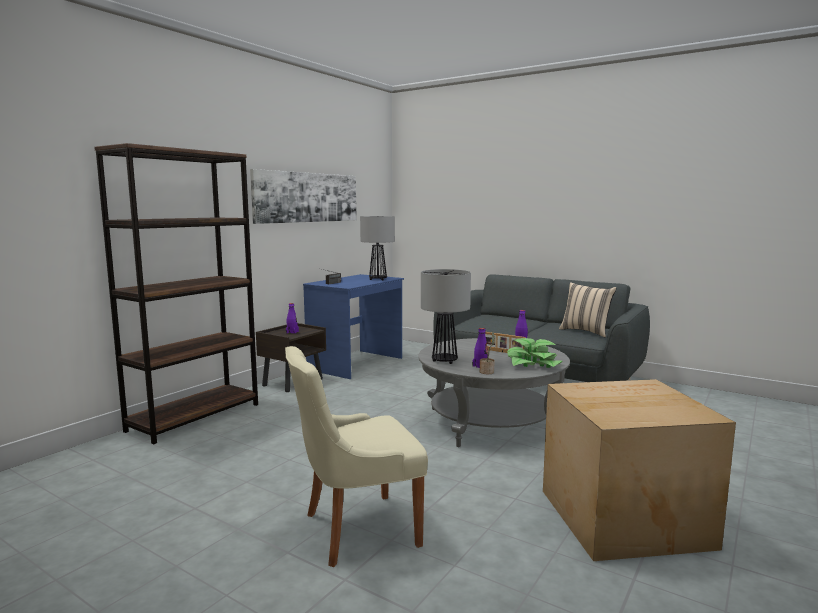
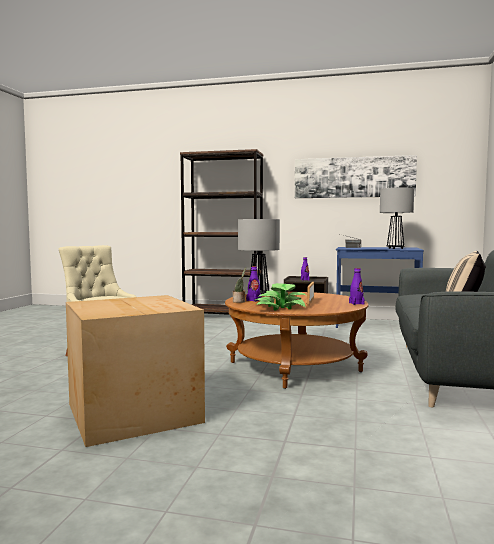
camera: 70 degrees right, 5 degrees down
(491, 422) = (295, 367): grey coffee table -> brown coffee table

